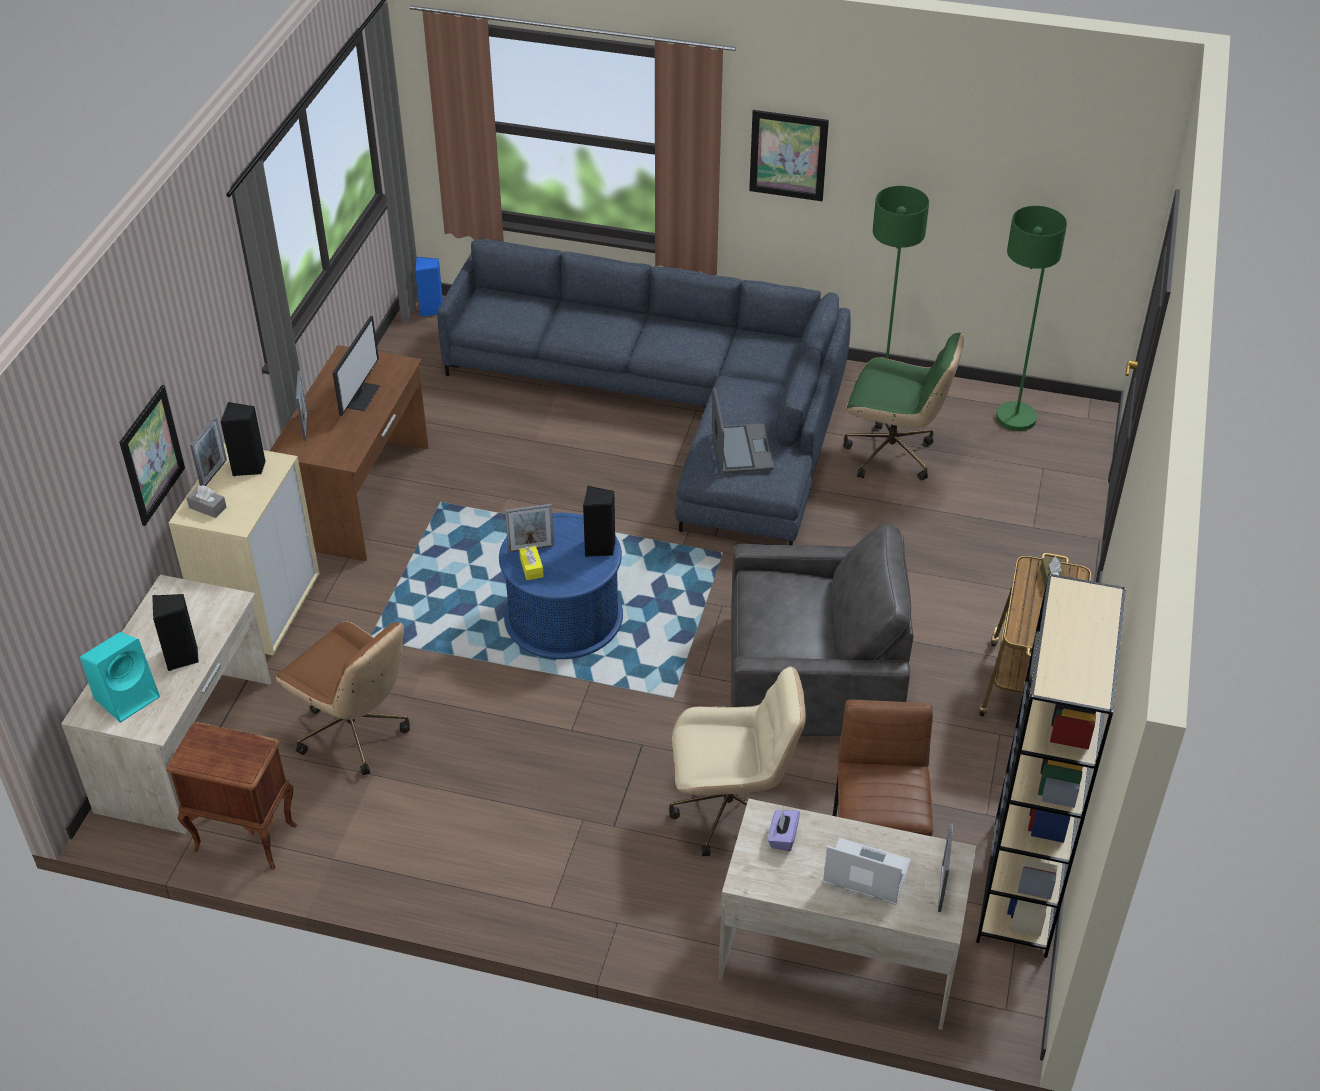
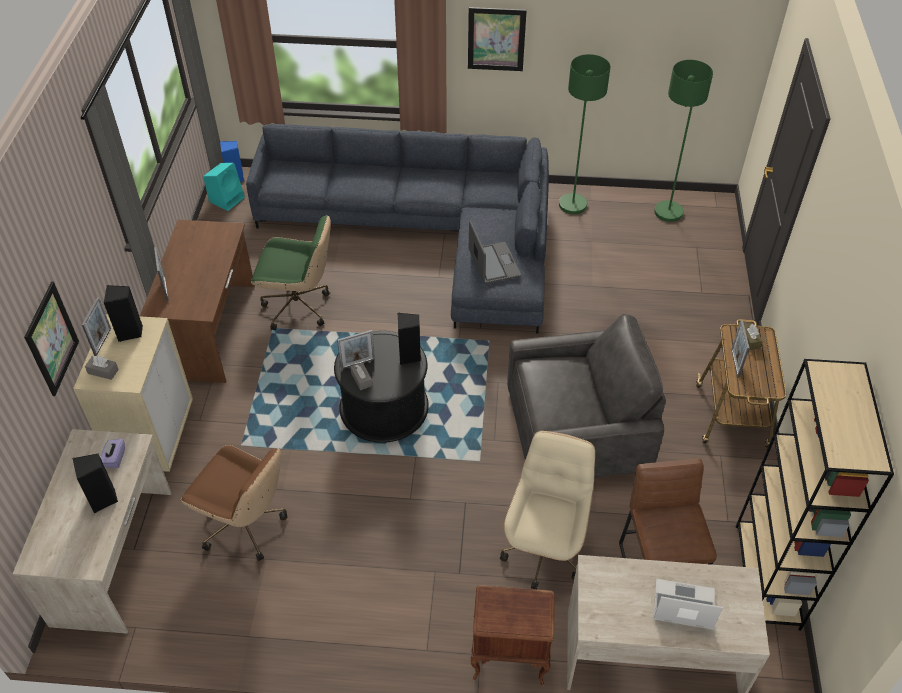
camera: 10 degrees left, 5 degrees up
(128, 696) = (64, 540): turquoise speaker -> turquoise speaker (227, 199)
(244, 838) = (175, 630): brown nightstand -> brown nightstand (508, 660)
(360, 395) = (203, 258): monitor -> none
(531, 568) = (361, 379): yellow tissue box -> grey tissue box
(563, 616) = (384, 407): blue coffee table -> black coffee table
(732, 813) = (544, 549): beige office chair -> beige office chair turned 60 degrees counterclockwise
(782, 837) = (612, 584): purple tissue box -> purple tissue box (114, 458)
(893, 456) = (592, 251): green office chair -> green office chair (299, 309)
(941, 888) = (742, 609): picture frame -> picture frame (735, 363)

